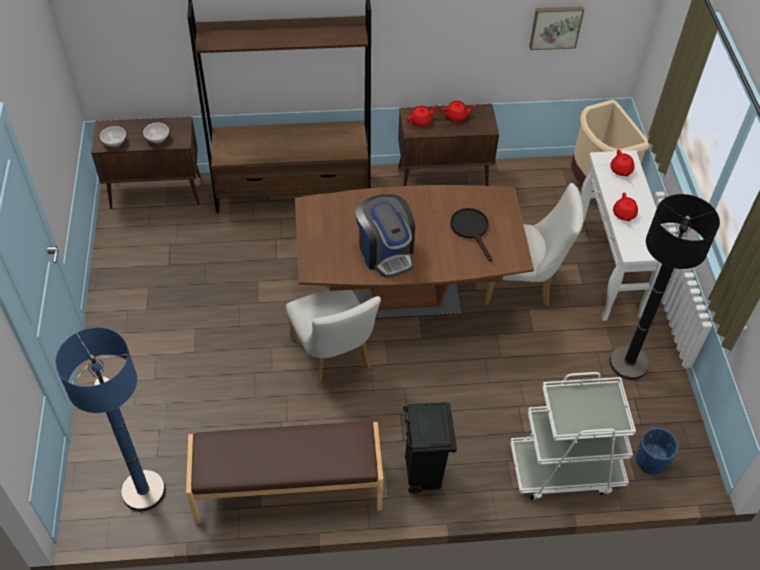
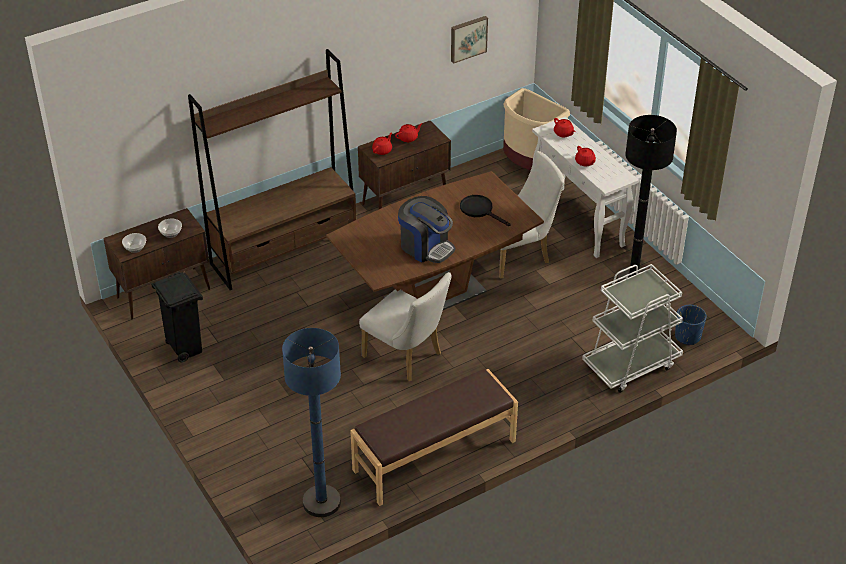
camera: 25 degrees left, 10 degrees down
(423, 474) = (530, 407): black trash can -> black trash can (185, 349)

